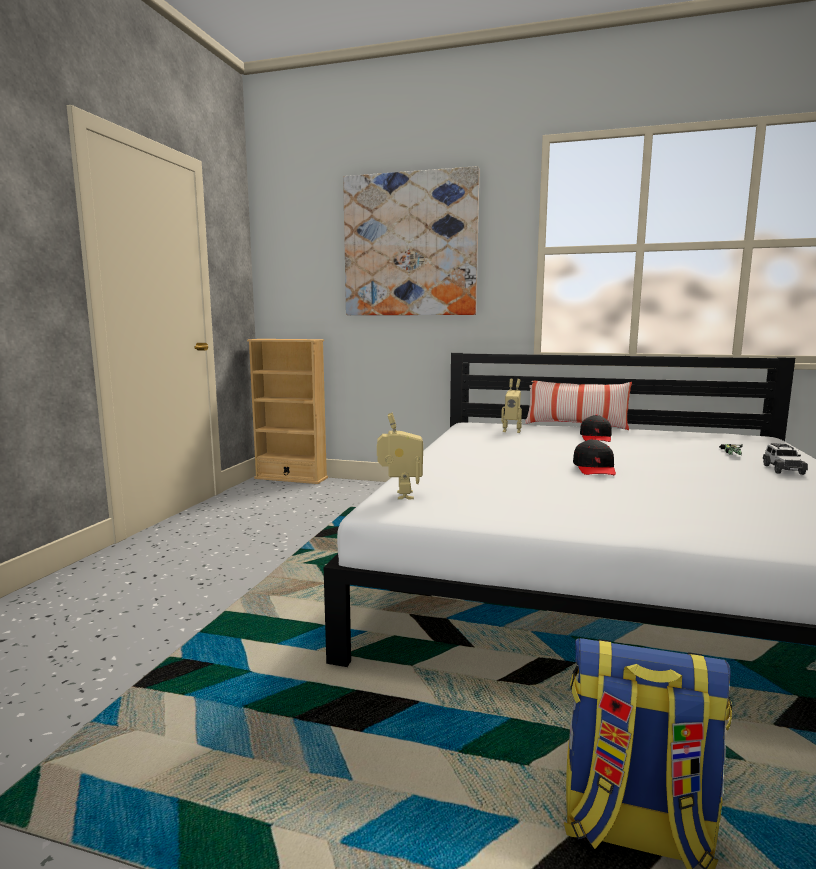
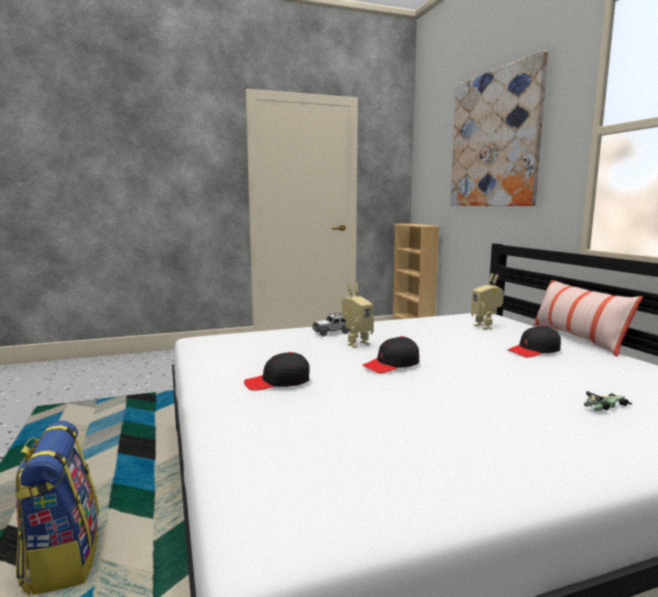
camera: 55 degrees right, 0 degrees up
(400, 495) = (228, 336): toy robot -> toy robot (356, 343)
(608, 505) = (278, 382): none -> black cap
(782, 469) = (573, 439): toy car -> toy car (332, 332)

